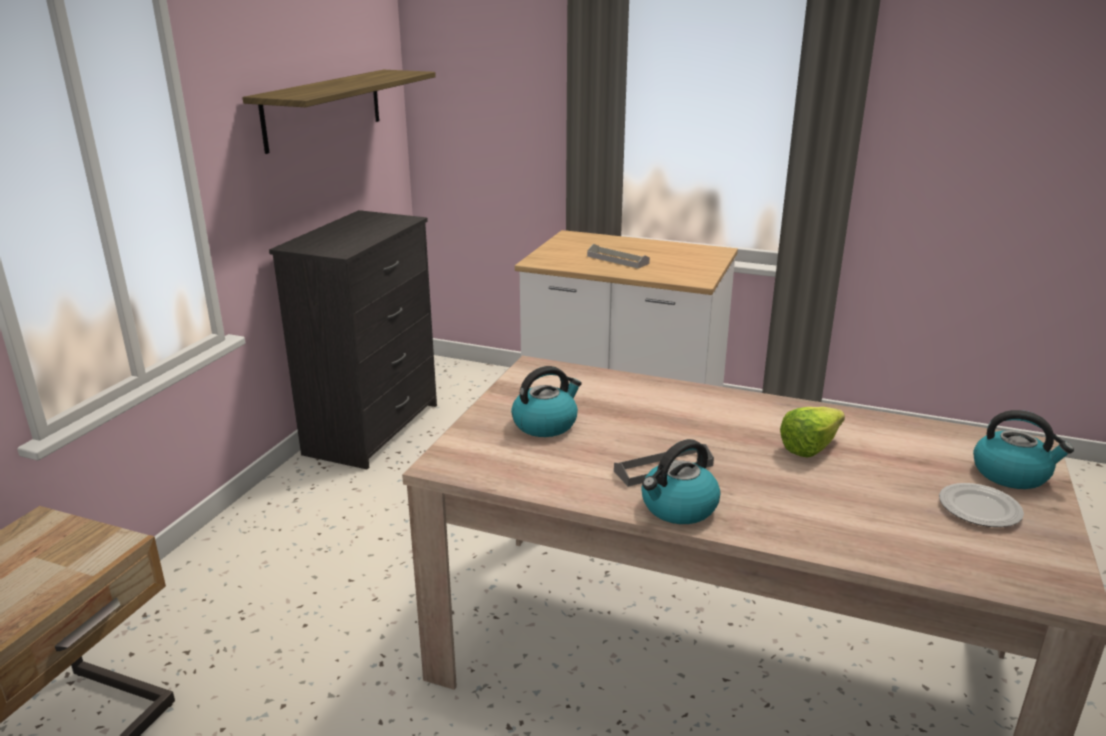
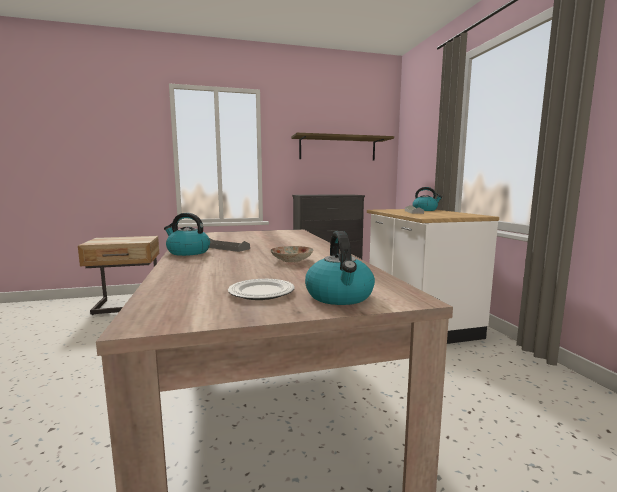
camera: 55 degrees right, 15 degrees down
(545, 424) = (243, 236): kettle -> kettle (425, 210)
(815, 446) = (291, 260): lettuce -> plate

